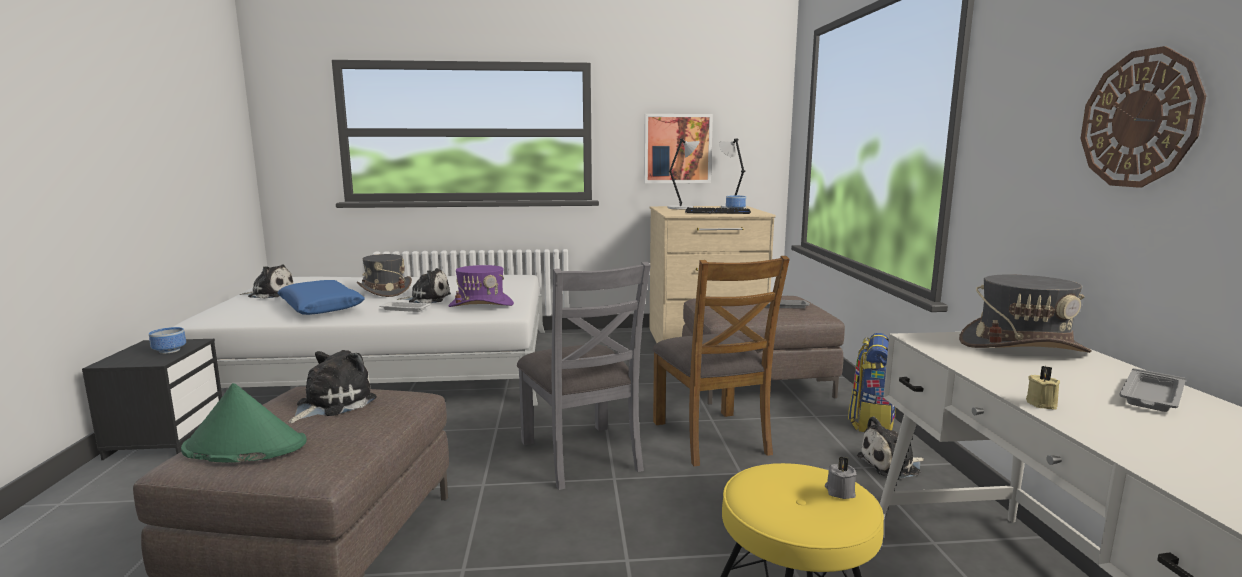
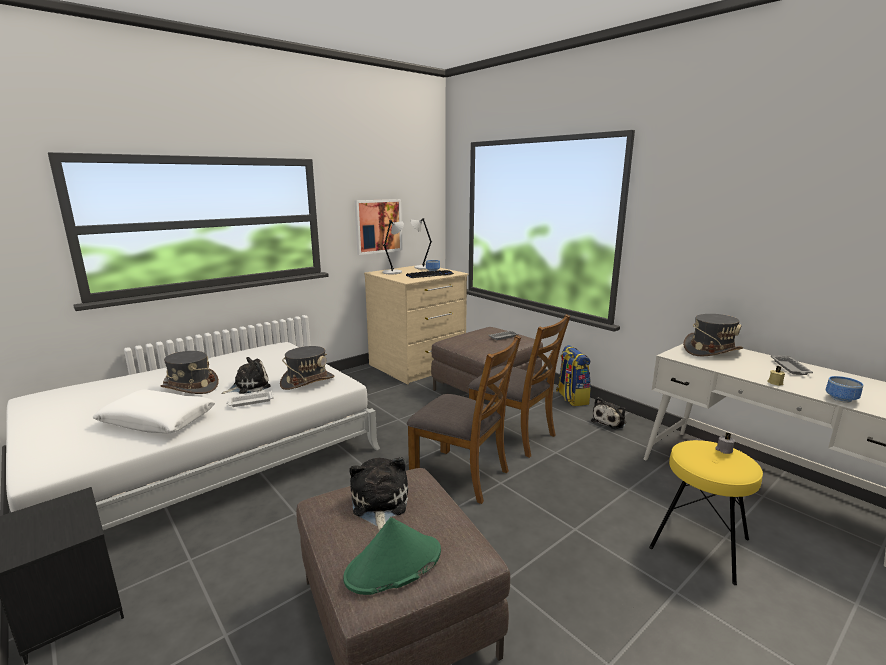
camera: 35 degrees left, 5 degrees up
(168, 351) = (67, 517): bowl -> bowl (842, 399)
(270, 294) = (59, 420): plush toy -> none
(321, 307) = (158, 420): blue pillow -> white pillow
(481, 305) = (307, 381): purple hat -> grey hat
(582, 455) = (461, 475): grey chair -> brown chair
(1139, 119) = (755, 237): wall clock -> none

